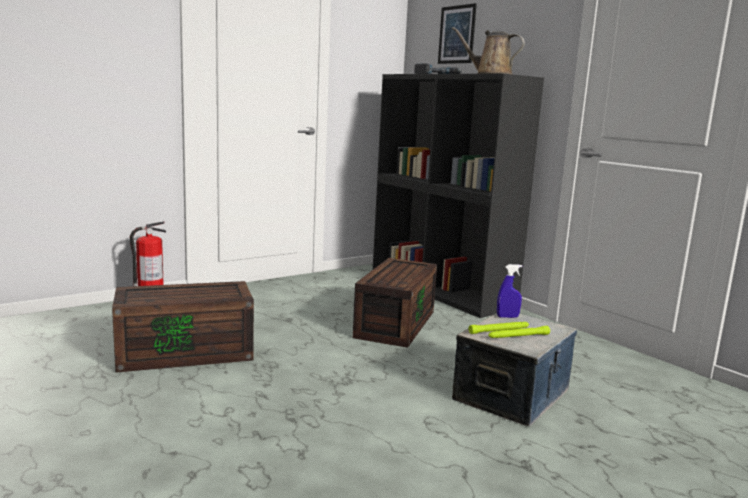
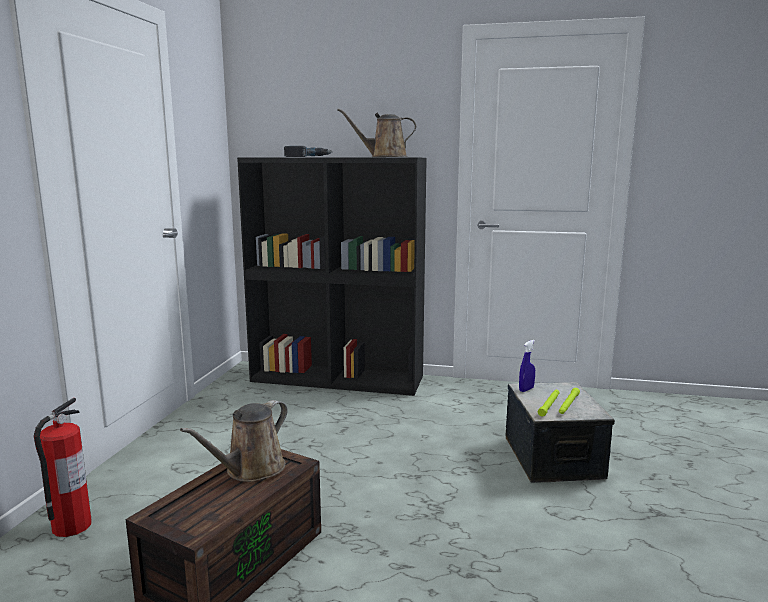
camera: 40 degrees left, 0 degrees up
(209, 290) = (251, 470): none -> brown watering can
(394, 323) = (364, 429): brown storage box -> none
(457, 34) = (306, 112): picture -> none

